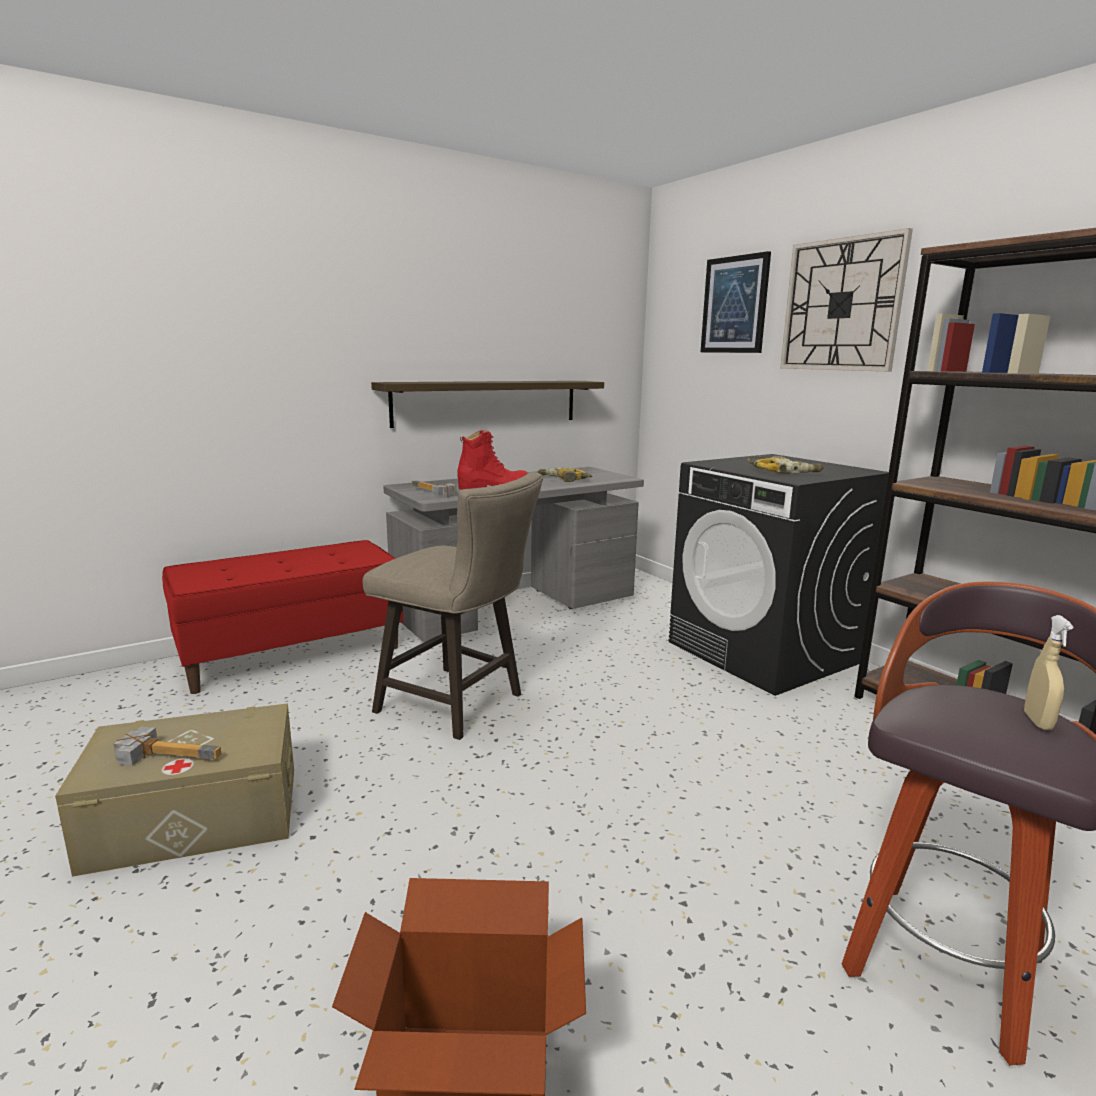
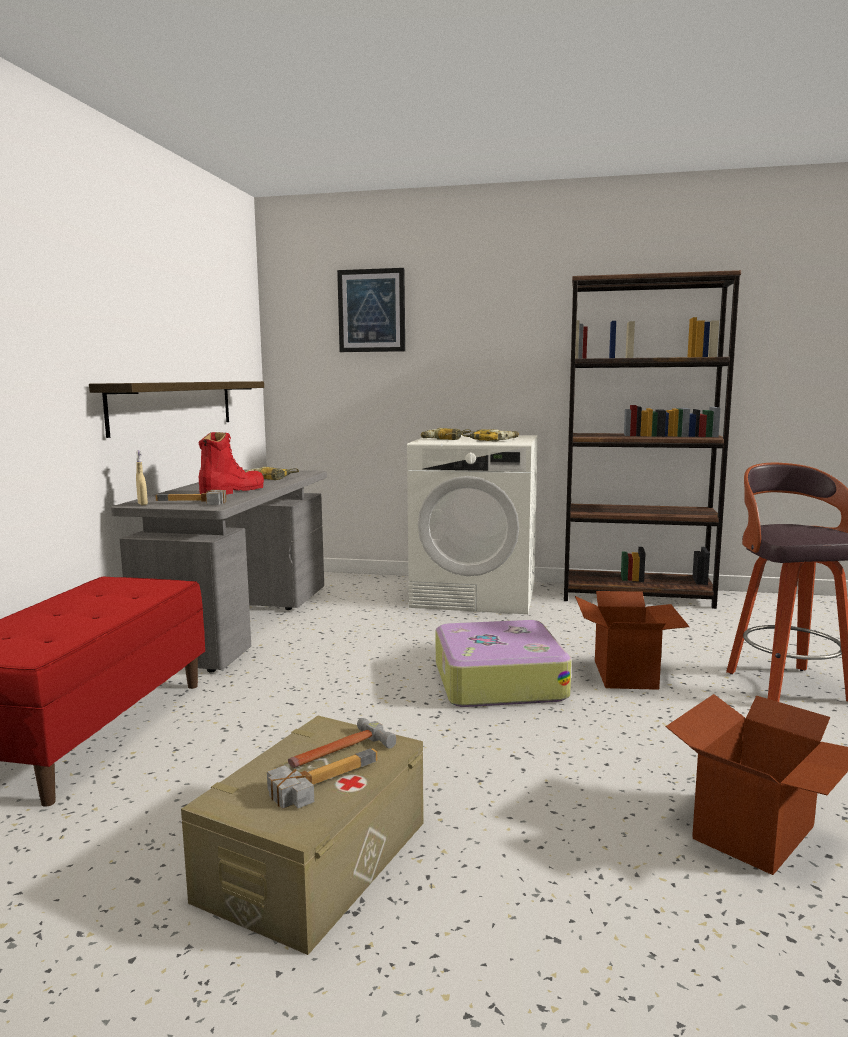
camera: 45 degrees left, 5 degrees down
(225, 739) = (338, 753): none -> hammer
(459, 705) = (350, 697): beige stool -> none
(593, 751) = (497, 681): none -> suitcase
(739, 816) = (626, 674): none -> cardboard box
(743, 463) = (445, 439): none -> power drill
(763, 653) = (476, 595): black washing machine -> white washing machine
(841, 305) = (476, 313): wall clock -> none
(1037, 722) = (813, 526): beige spray bottle -> beige spray bottle (142, 504)

